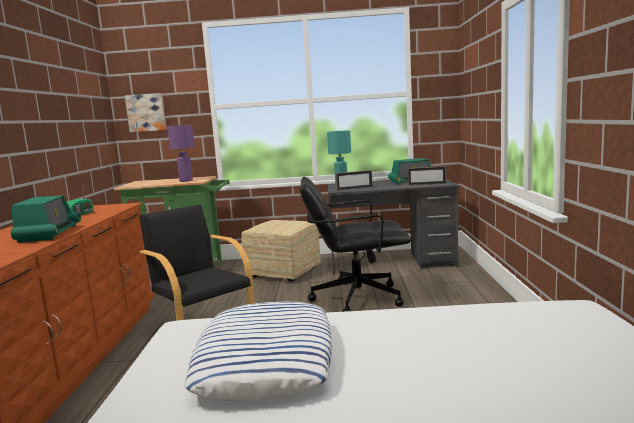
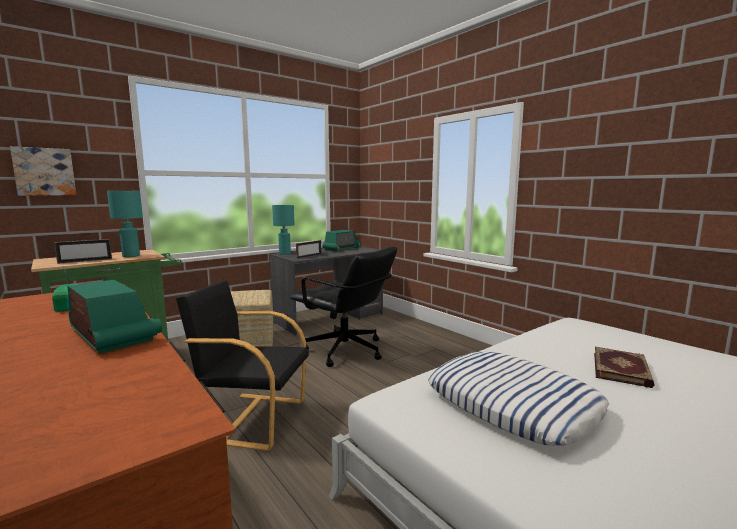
camera: 40 degrees left, 0 degrees up
(185, 181) = (130, 256): purple table lamp -> turquoise table lamp
(356, 298) = (345, 351): black office chair -> black office chair turned 105 degrees counterclockwise
(427, 184) = (361, 251): picture frame -> picture frame (85, 261)
(470, 370) = (622, 369): none -> book

